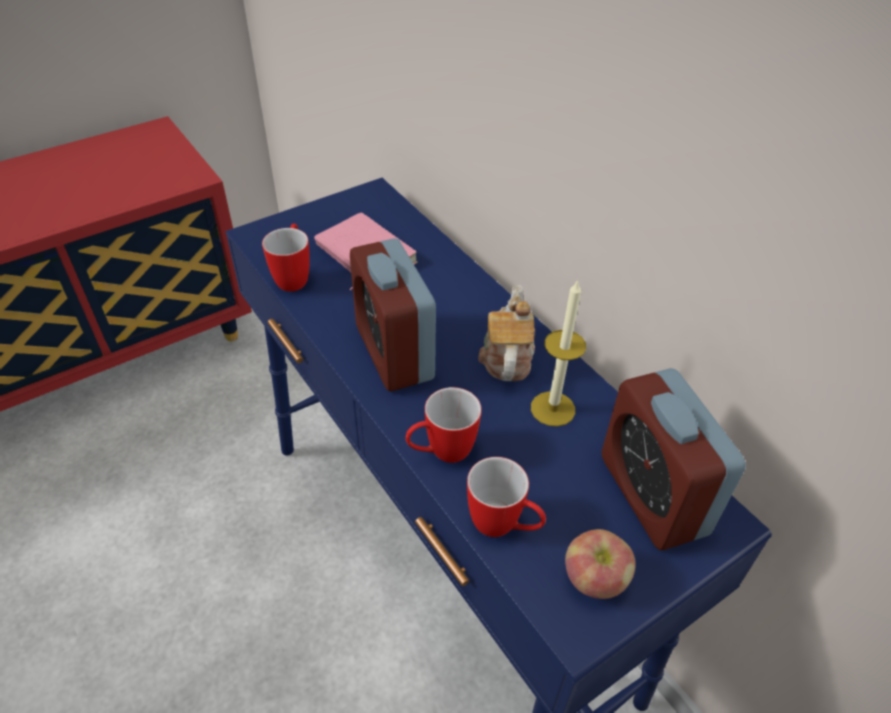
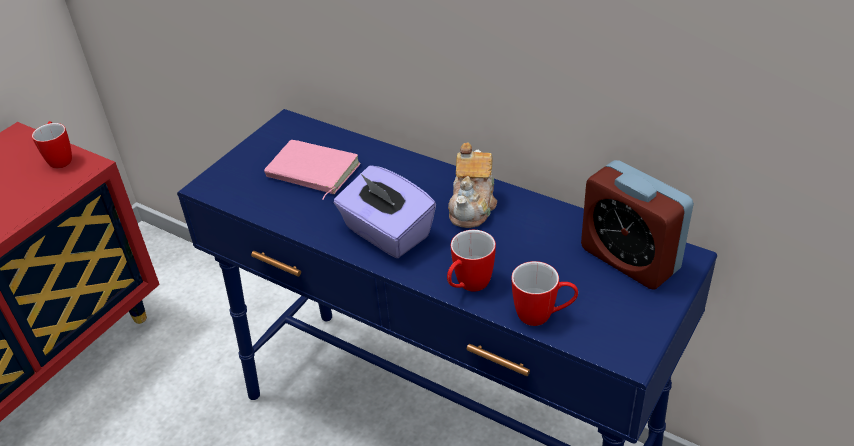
camera: 20 degrees left, 5 degrees down
(294, 276) = (265, 207): mug -> mug (61, 158)
(394, 353) = (386, 233): alarm clock -> purple tissue box
(506, 356) = (473, 206): teapot -> teapot turned 150 degrees counterclockwise
(553, 408) = (529, 229): candle -> none
(594, 579) = (623, 323): apple -> none

